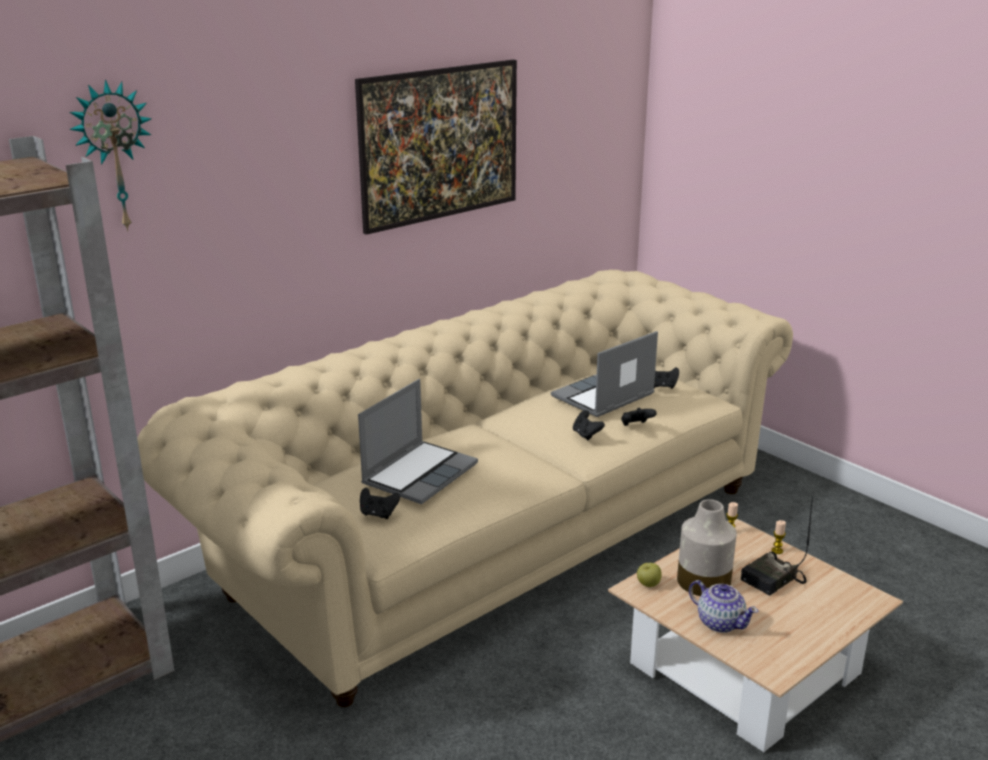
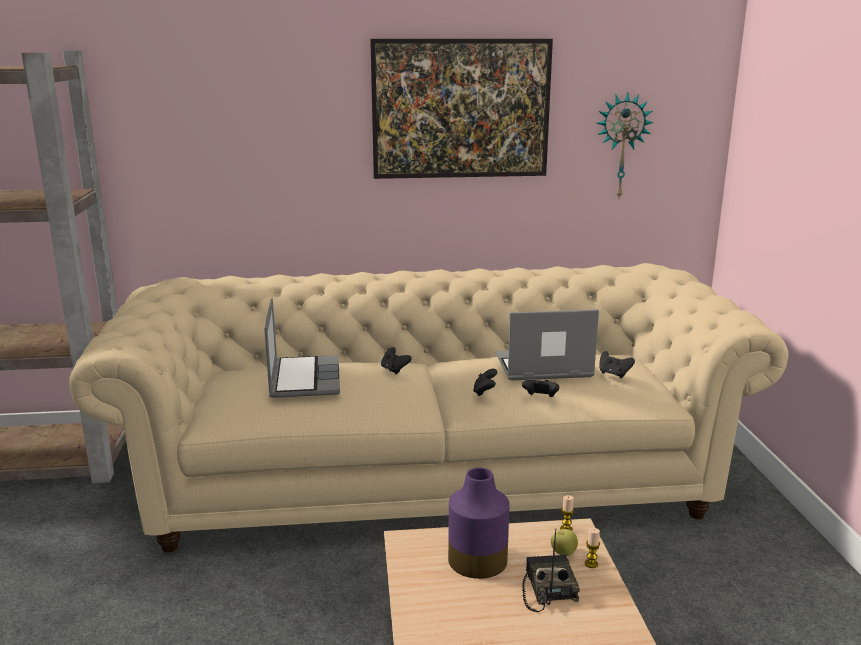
camera: 35 degrees right, 5 degrees down
(114, 156) = (146, 76): wall clock -> wall clock (621, 146)
(378, 514) = (235, 396): black game controller -> black game controller (394, 370)
(419, 473) = (303, 378): laptop -> laptop turned 75 degrees counterclockwise
(648, 584) = (422, 541): apple -> apple (563, 553)
(704, 580) = (478, 559): beige vase -> purple vase
(720, 622) = (438, 601): teapot -> none
(773, 581) = (547, 589): radio -> radio turned 90 degrees clockwise

